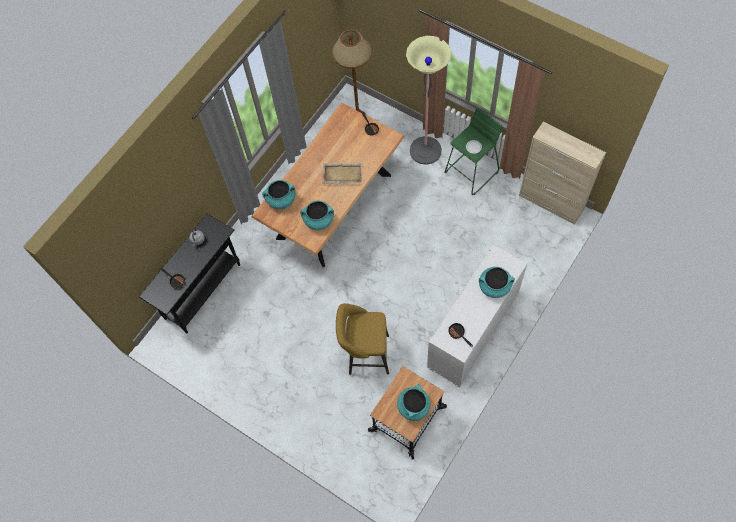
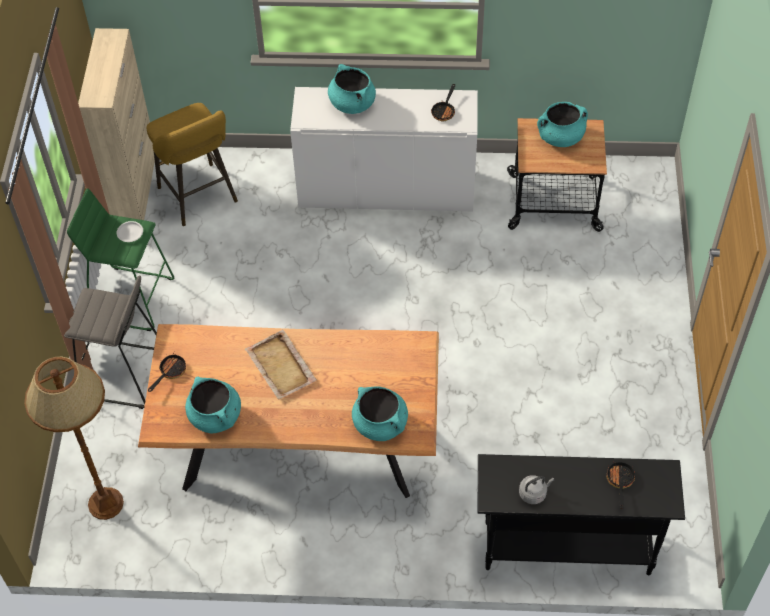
camera: 125 degrees left, 10 degrees down
(318, 220) = (382, 354): turquoise cooking pot -> turquoise cooking pot (215, 416)
(365, 354) = (505, 285): yellow stool -> yellow stool (199, 198)
(425, 150) = (123, 374): floor lamp -> grey stool

